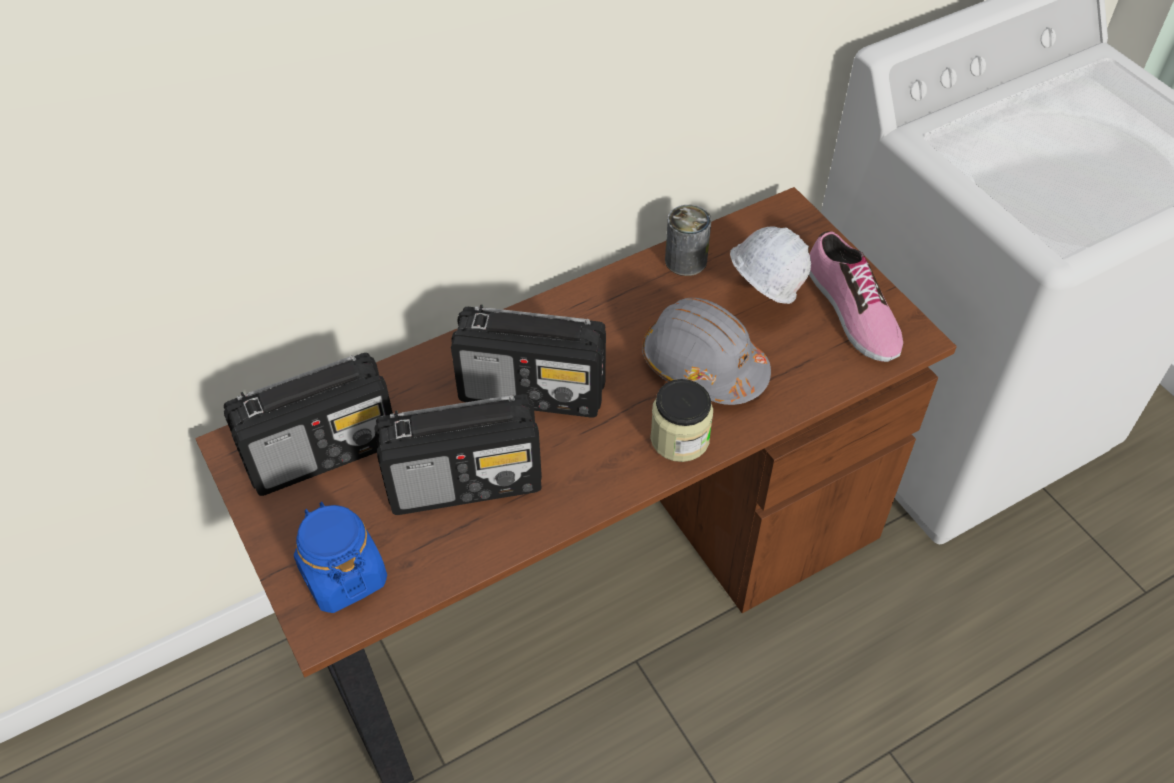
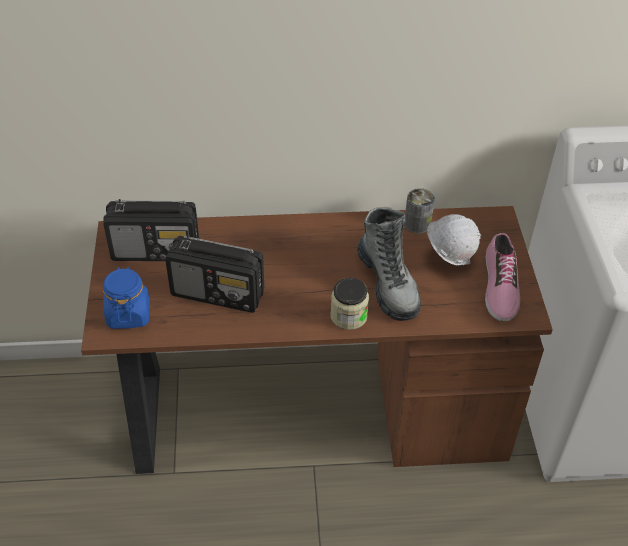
camera: 25 degrees right, 5 degrees down
(533, 391) = (284, 262): radio -> none
(703, 366) = (388, 283): grey hard hat -> boot

